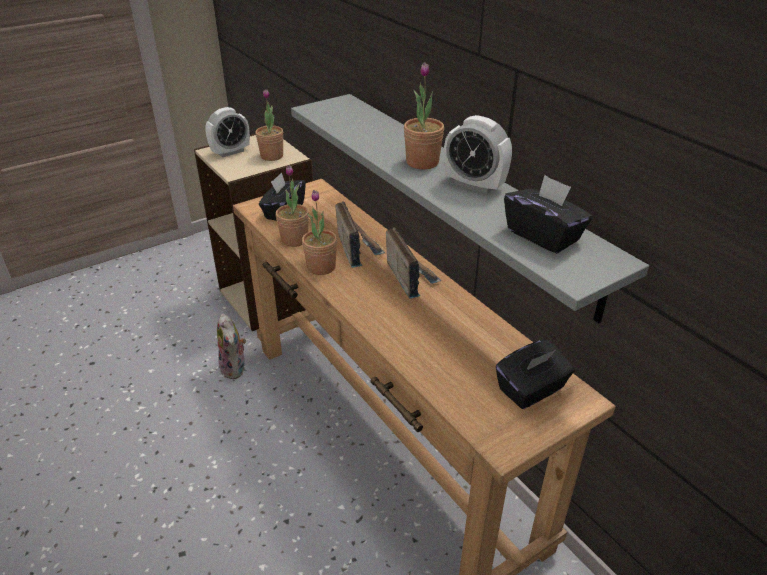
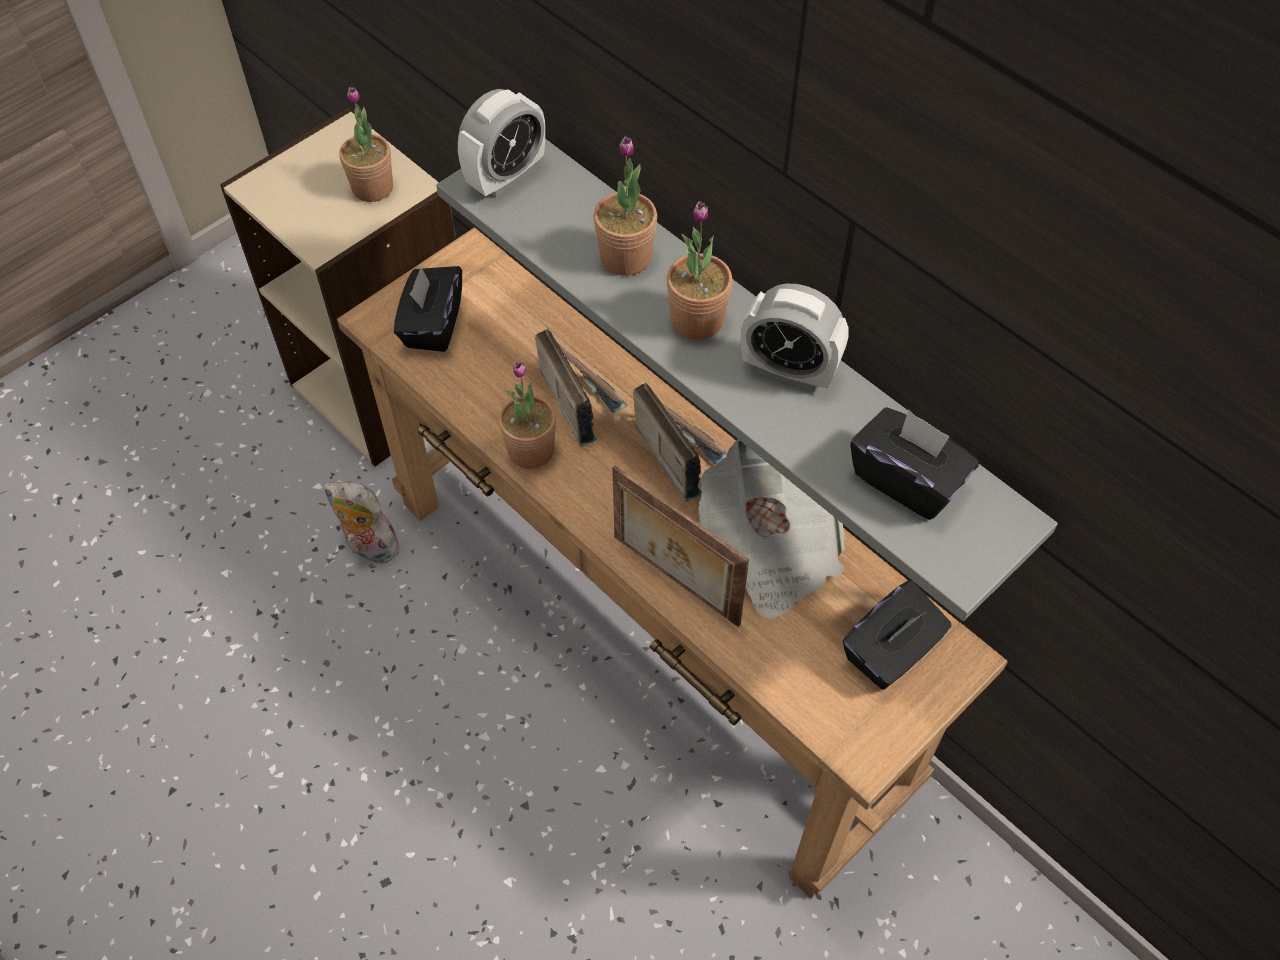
camera: 10 degrees left, 20 degrees up
(230, 152) = (292, 185): alarm clock -> alarm clock (506, 177)
(235, 368) = (368, 547): plush toy -> plush toy turned 150 degrees clockwise
(294, 240) = (469, 392): potted plant -> potted plant (625, 257)
(391, 336) = (674, 582): none -> picture frame
(457, 327) = (769, 548): none -> newspaper

